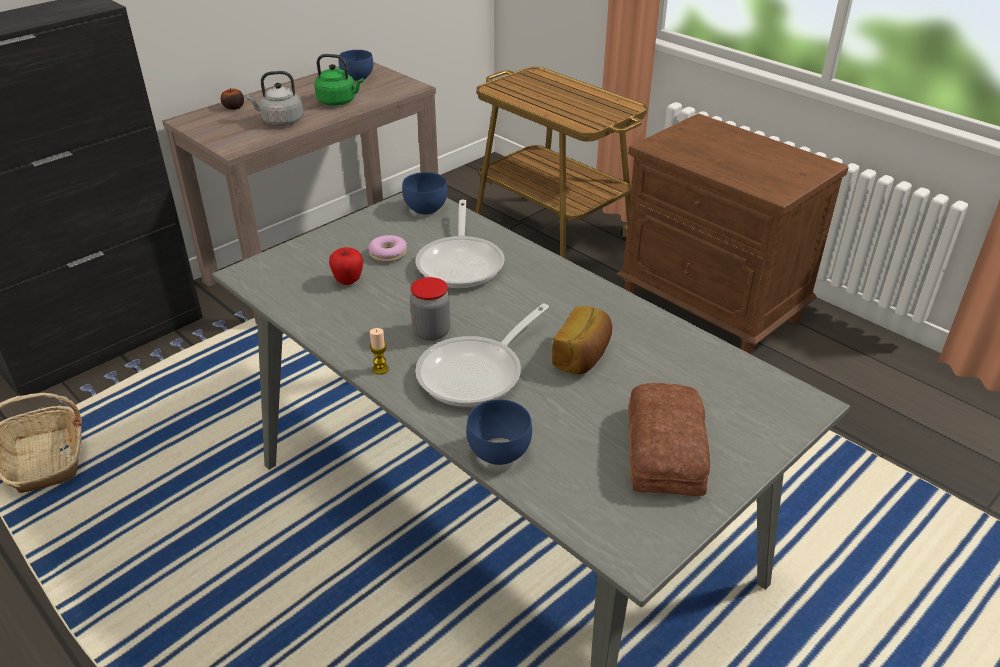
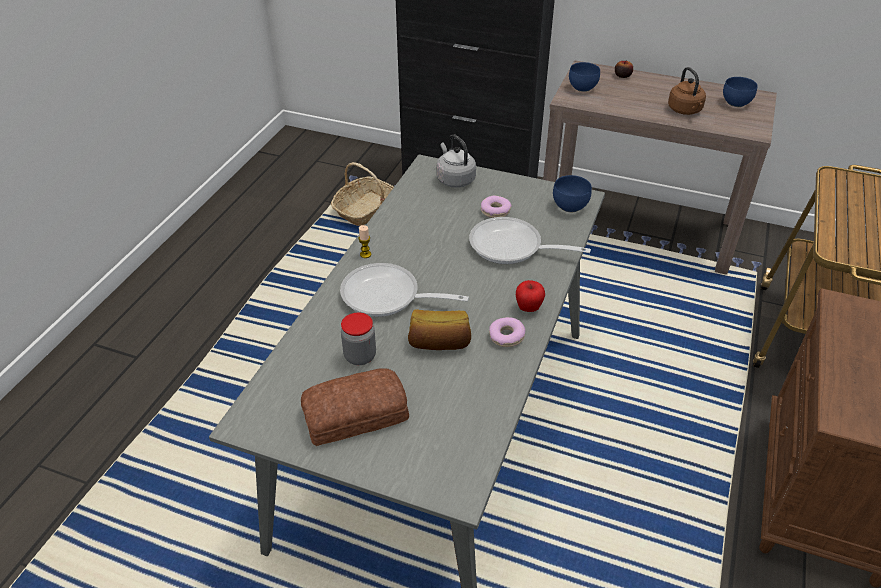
camera: 65 degrees right, 5 degrees up
(280, 121) = (624, 100): grey kettle -> grey kettle (454, 179)
(339, 101) = (685, 110): green kettle -> brown kettle
(348, 281) = (449, 207): apple -> apple (528, 308)
(431, 332) = (418, 262): jar -> jar (360, 356)
(461, 263) = (512, 247): frying pan -> frying pan turned 45 degrees clockwise
(500, 451) = (314, 332): blue bowl -> blue bowl (583, 88)
(601, 309) = (506, 336): none -> donut

